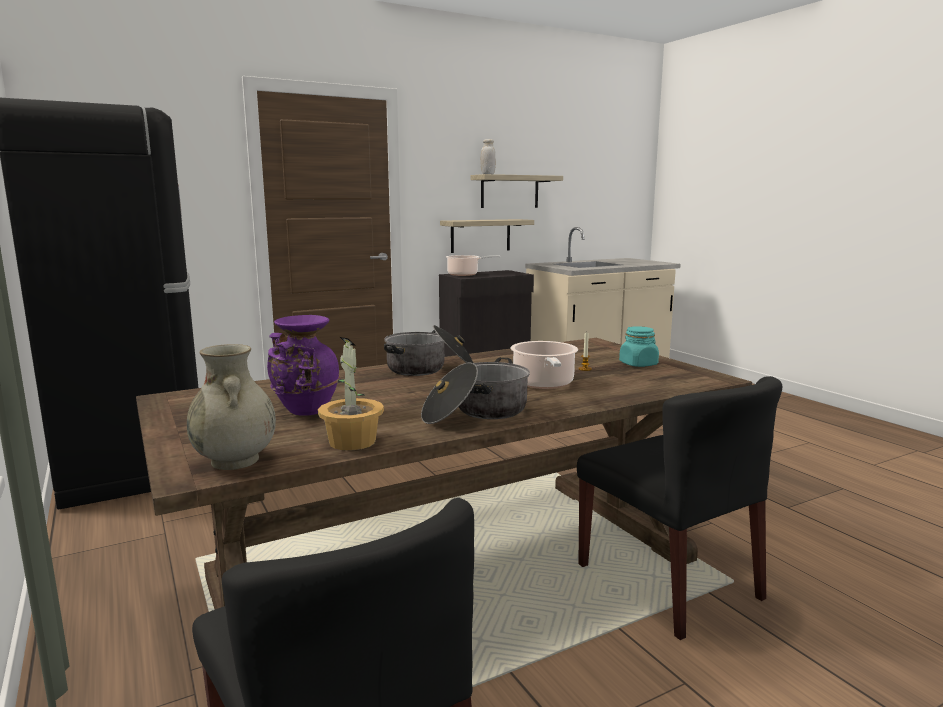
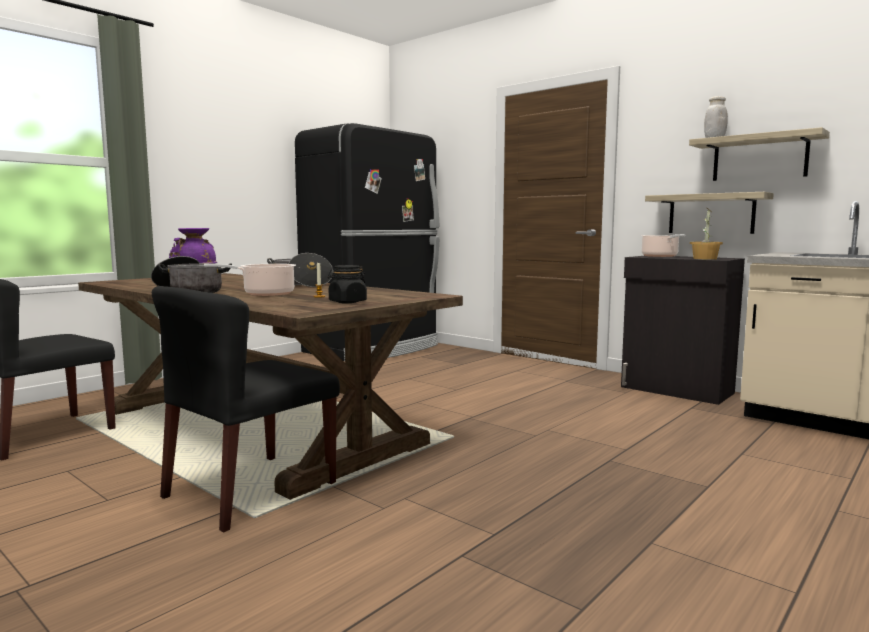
camera: 70 degrees right, 5 degrees down
(235, 461) = (116, 282): beige vase -> none
(351, 442) = (139, 286): potted plant -> potted plant (704, 258)
(638, 364) = (347, 302): turquoise jar -> black jar

